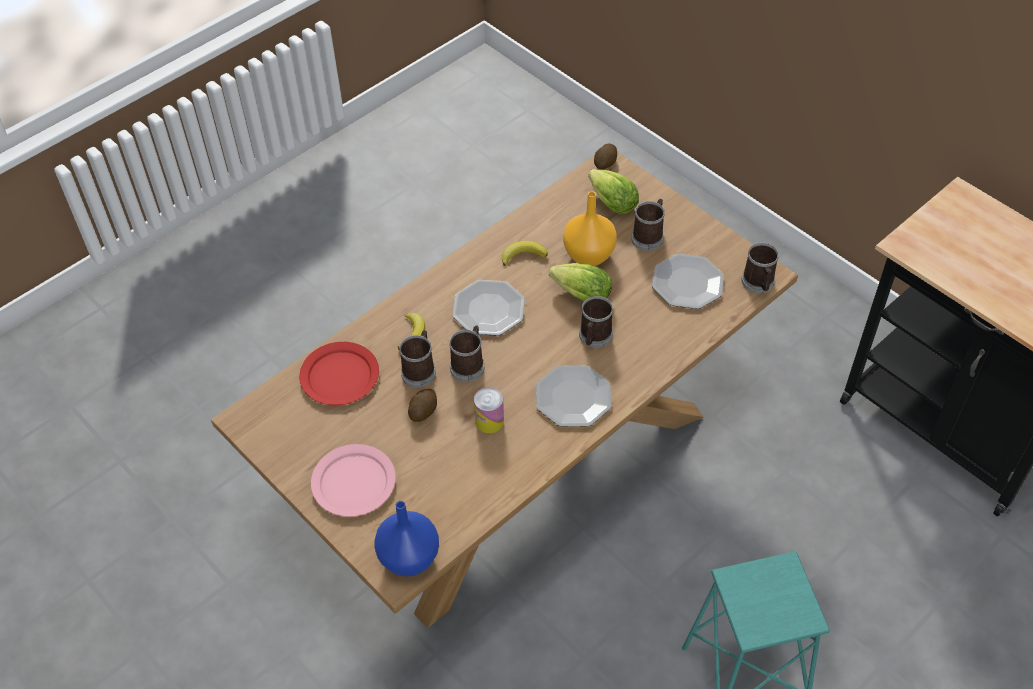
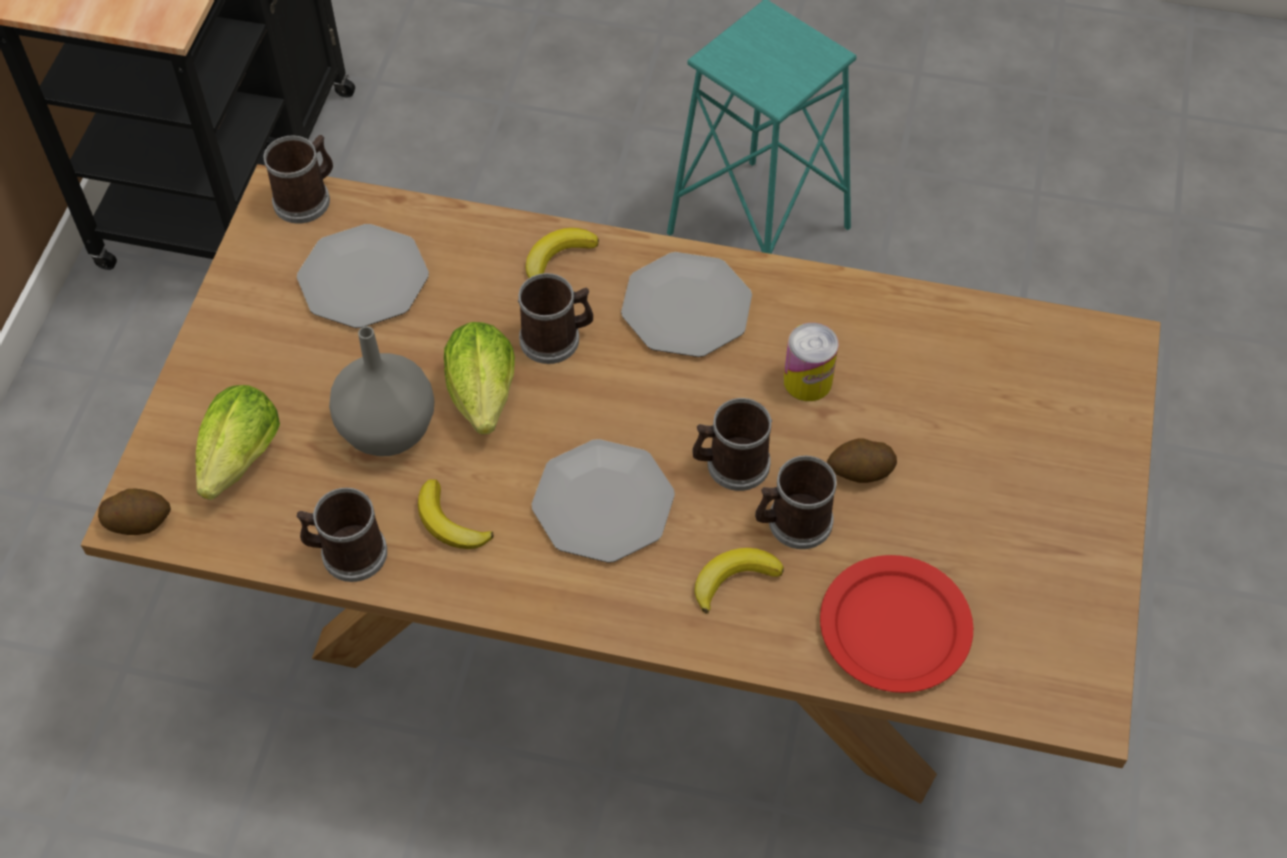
camera: 125 degrees left, 5 degrees up
(353, 482) = (1046, 481): pink plate -> none
(408, 559) = (1088, 346): blue vase -> none
(588, 256) = (390, 431): orange vase -> grey vase
(645, 362) = (557, 258): none -> banana
(649, 236) = (289, 372): mug -> mug (346, 553)

